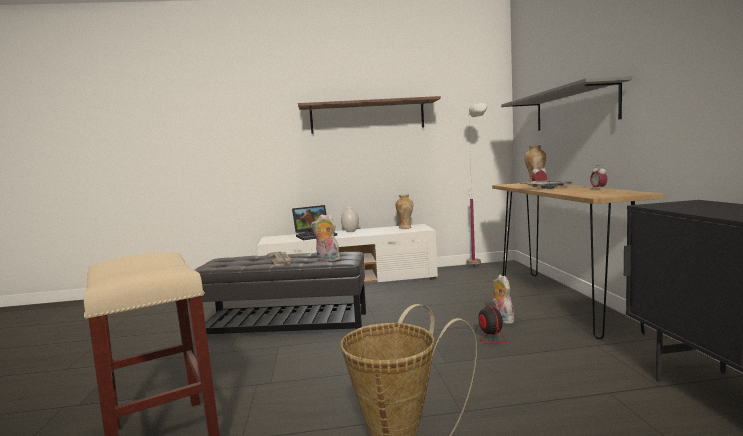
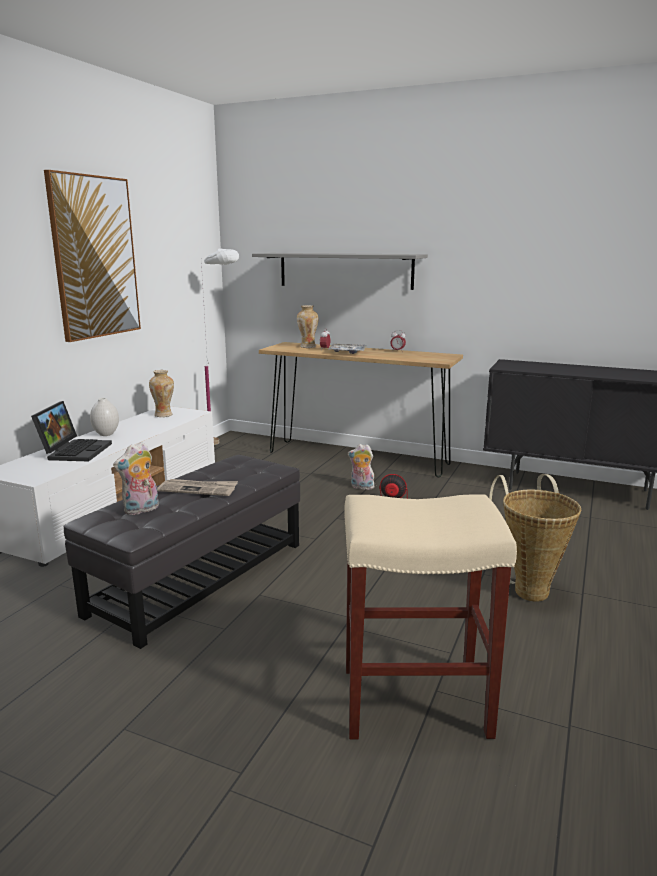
camera: 60 degrees left, 10 degrees up
(327, 260) = (253, 472): plush toy -> plush toy (141, 510)
(367, 117) = (94, 257): brown shelf -> picture

